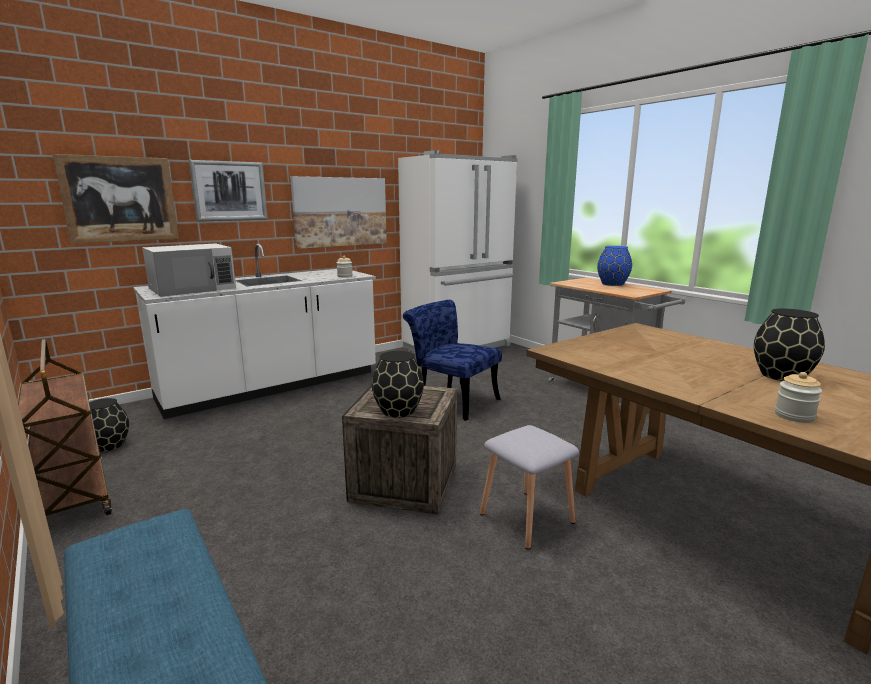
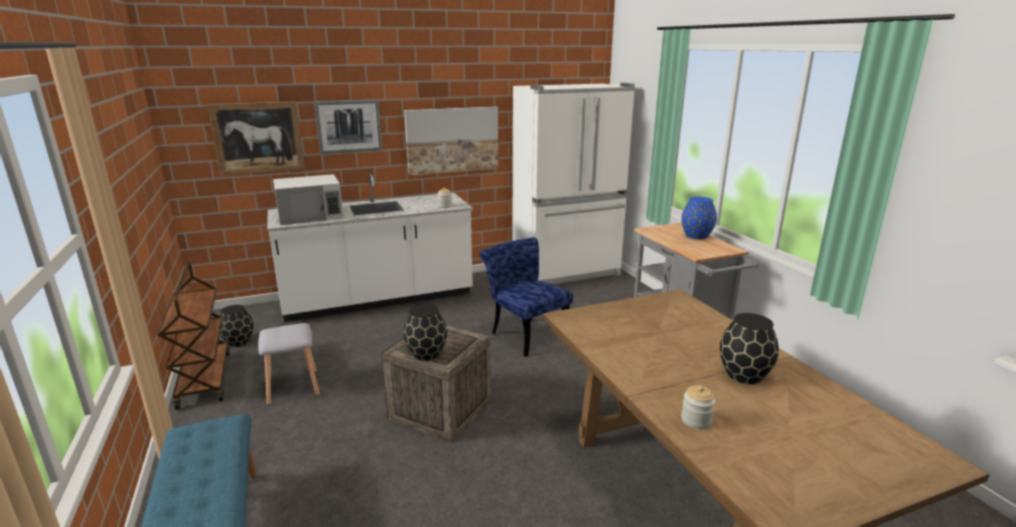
camera: 15 degrees right, 5 degrees up
(525, 518) = (519, 458): grey stool -> grey stool (292, 387)

